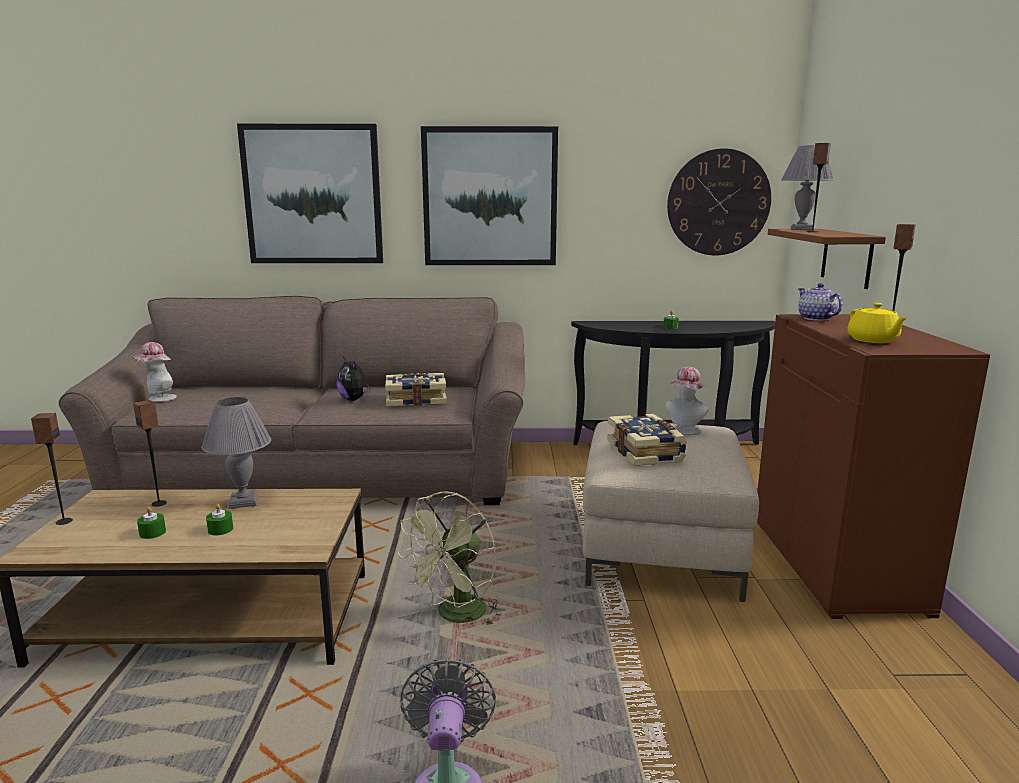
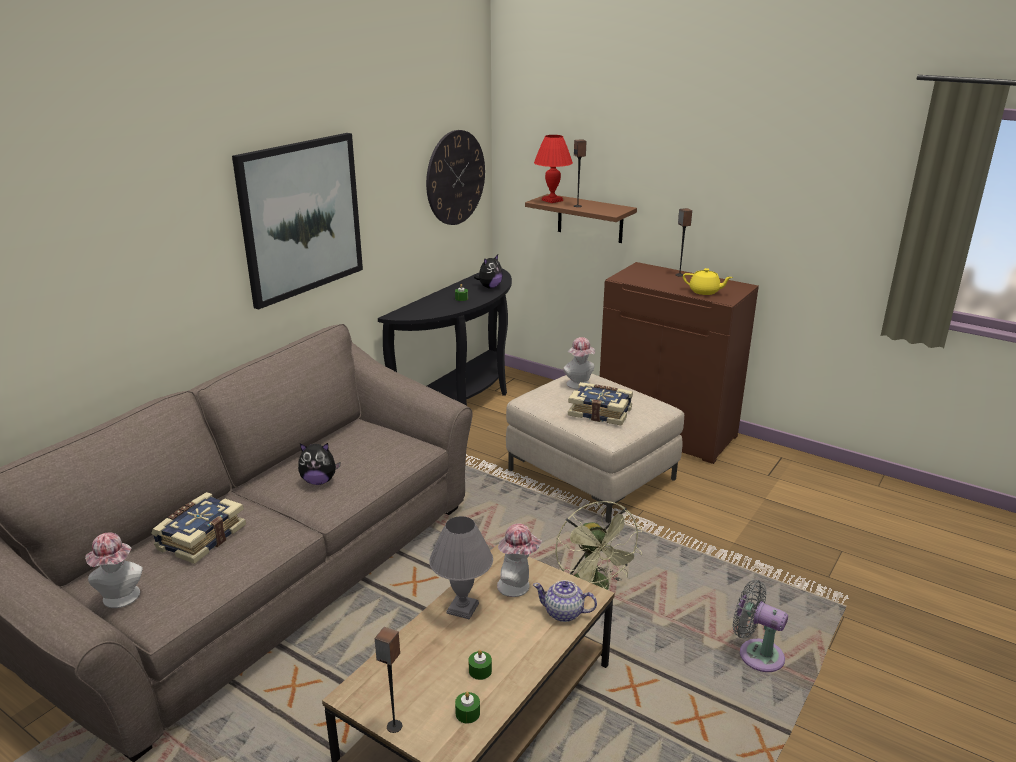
camera: 55 degrees left, 10 degrees up
(159, 503) = (413, 658): speaker -> none
(220, 529) = (510, 631): green candle -> green candle (467, 713)
(296, 514) = (518, 586): none -> hat
(313, 195) = (126, 266): picture -> none
(416, 400) = (369, 453): book -> book (200, 537)
(720, 328) = (489, 287): none -> plush toy
(801, 229) = (552, 200): grey table lamp -> red table lamp
(816, 318) = (632, 277): teapot -> teapot (564, 613)

